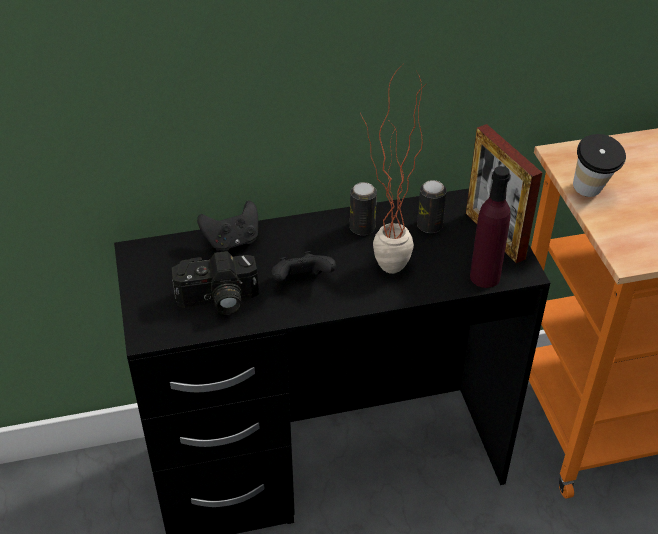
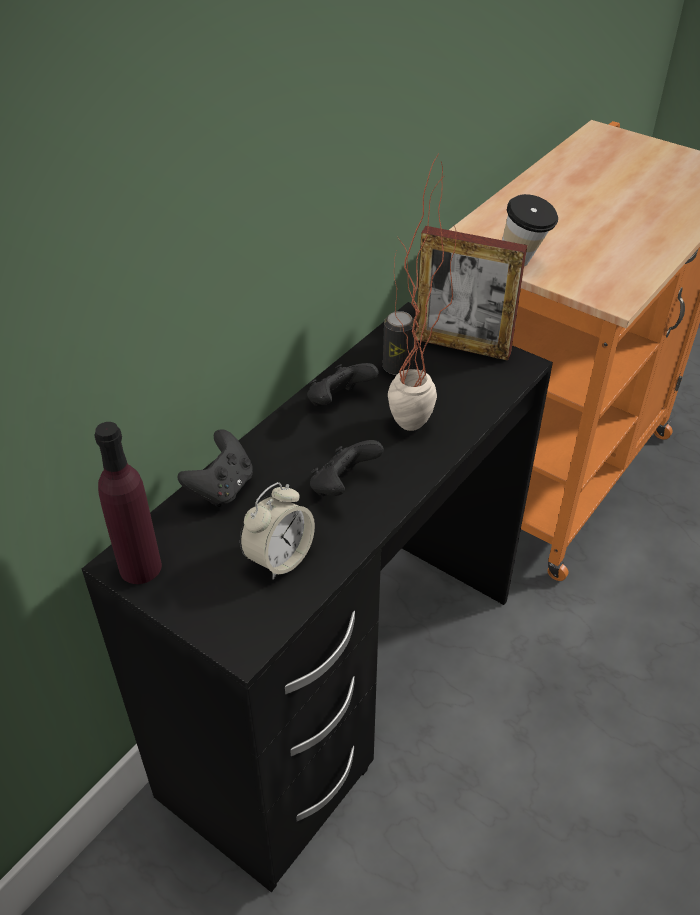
camera: 40 degrees left, 0 degrees up
(217, 300) = (279, 558): camera -> alarm clock
(362, 228) = (338, 402): can -> black game controller
(484, 277) = (498, 386): purple bottle -> purple bottle (140, 567)

